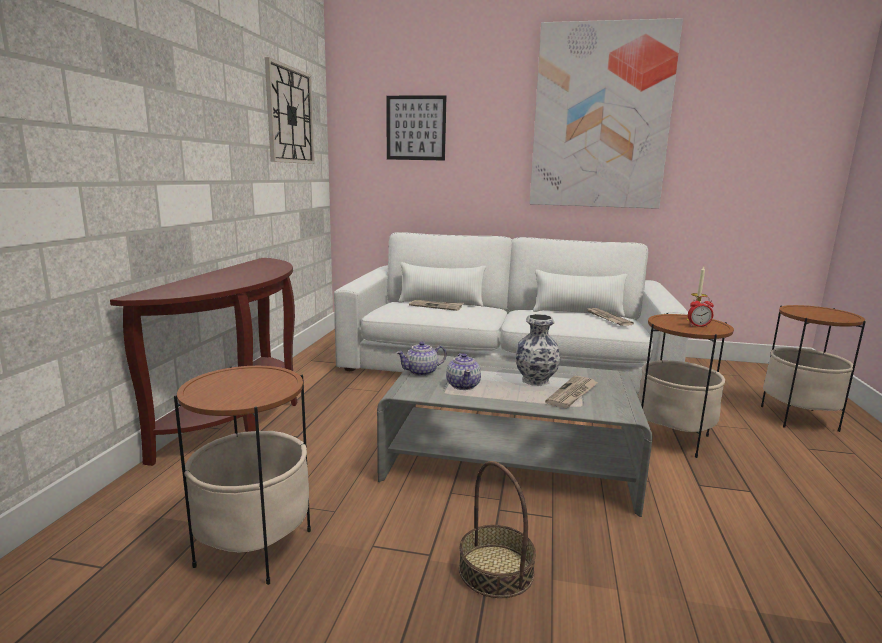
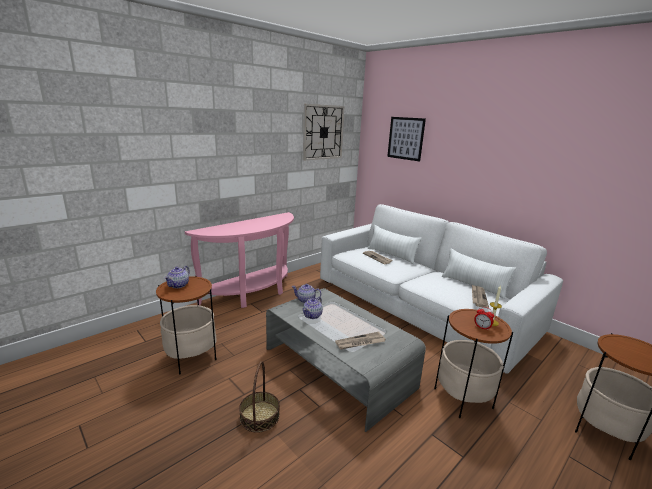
camera: 35 degrees right, 5 degrees up
(221, 385) = (179, 285): none -> teapot
(242, 417) = (252, 293): brown console table -> pink console table
(535, 380) = (354, 326): vase -> none
(600, 117) = (531, 142): picture -> none

